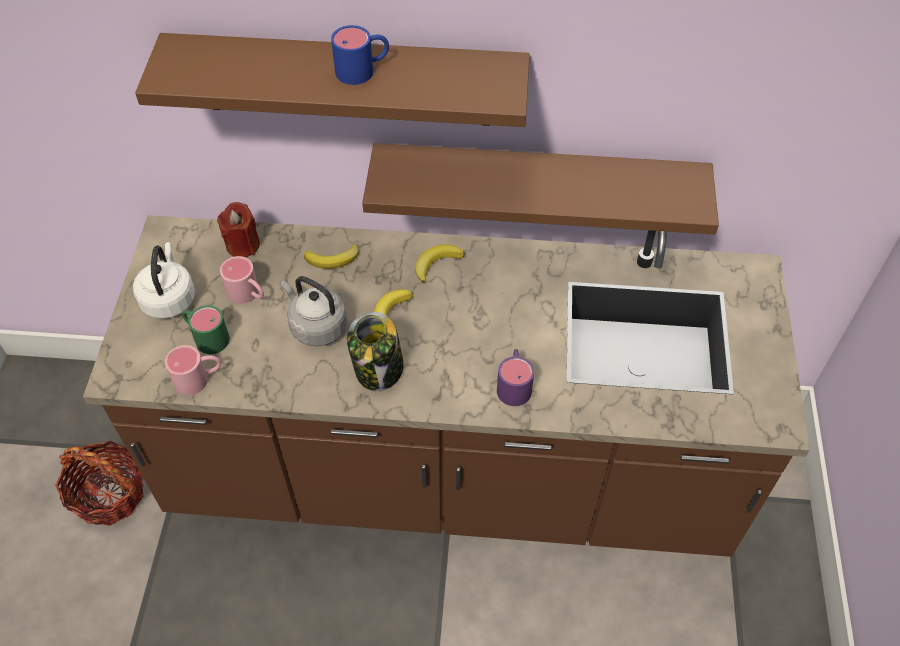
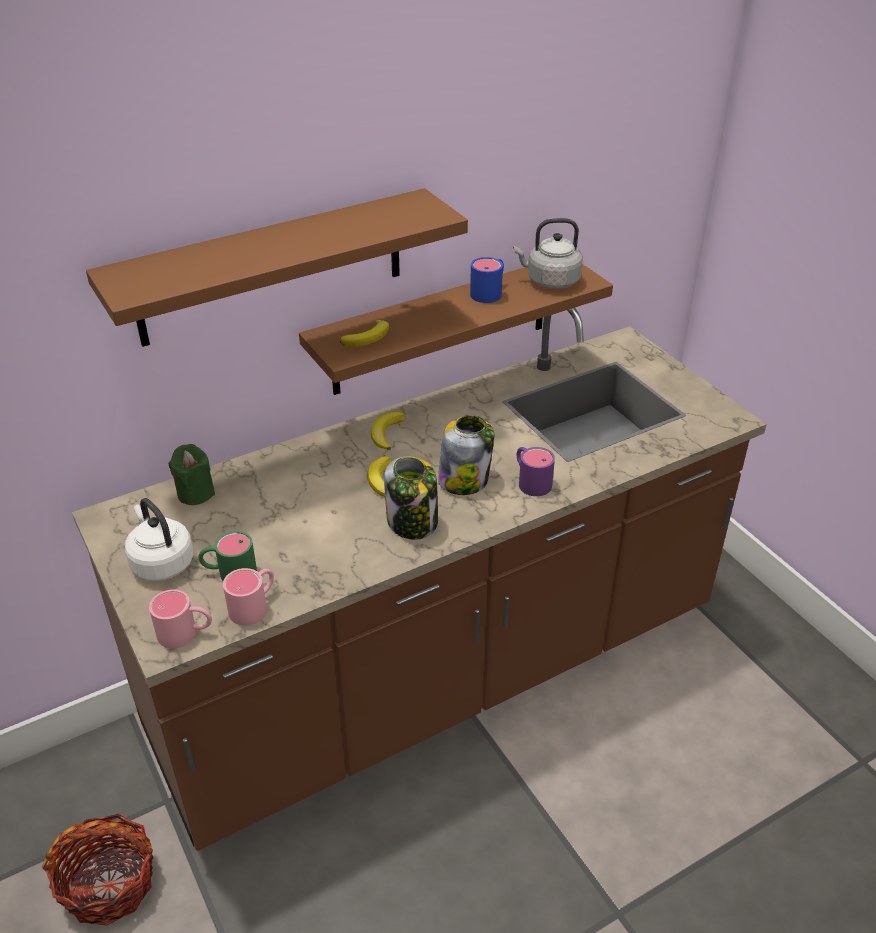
camera: 35 degrees left, 15 degrees down
(242, 245) = (195, 493): red candle -> green candle
(248, 294) = (238, 525): pink mug -> pink mug (186, 633)
(316, 326) = (326, 518): grey kettle -> grey kettle (550, 281)
(333, 259) = (293, 468): banana -> banana (368, 338)
(363, 69) = (307, 234): blue mug -> blue mug (490, 292)
(458, 350) = (464, 480): none -> jar

